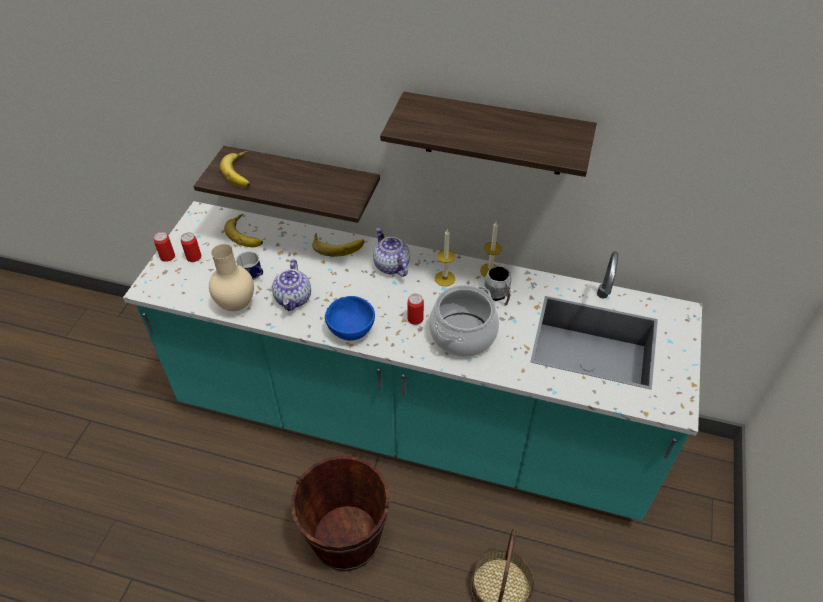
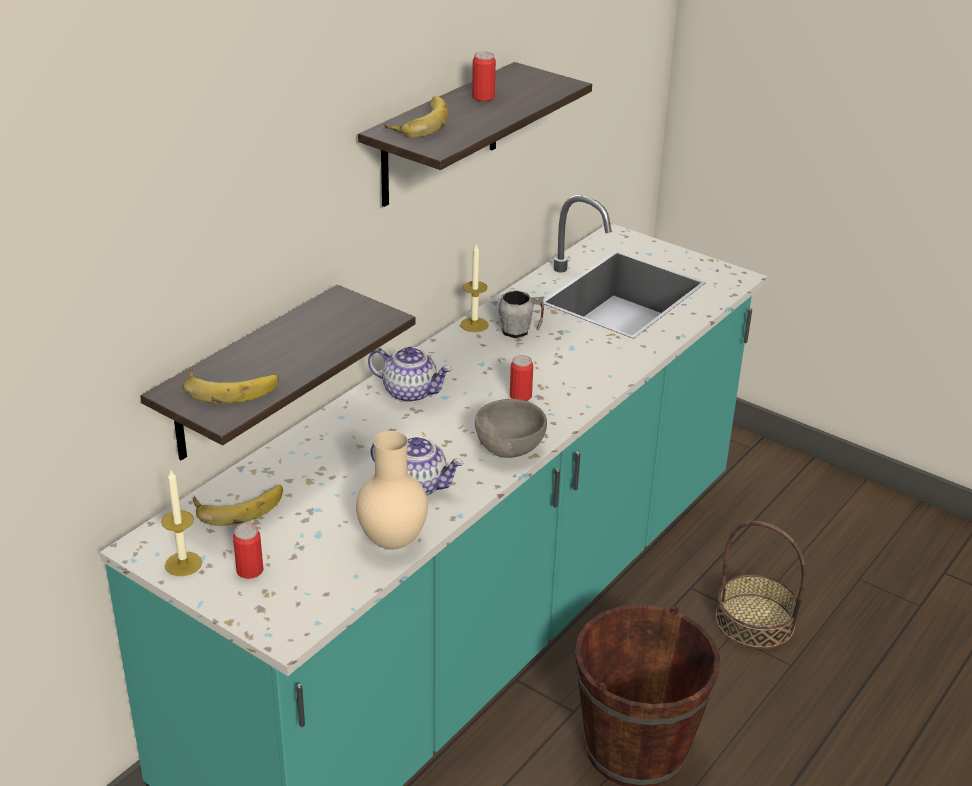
camera: 70 degrees left, 15 degrees down
(167, 256) = (224, 600): can -> can (483, 97)
(254, 277) = (344, 515): mug -> none
(338, 245) = (335, 426): banana -> banana (418, 122)
(351, 329) = (508, 448): blue bowl -> grey bowl
(391, 265) = (410, 392): teapot -> teapot turned 150 degrees counterclockwise
(444, 278) = (465, 358): candle -> candle (183, 564)
(463, 335) = (568, 369): cooking pot -> none

